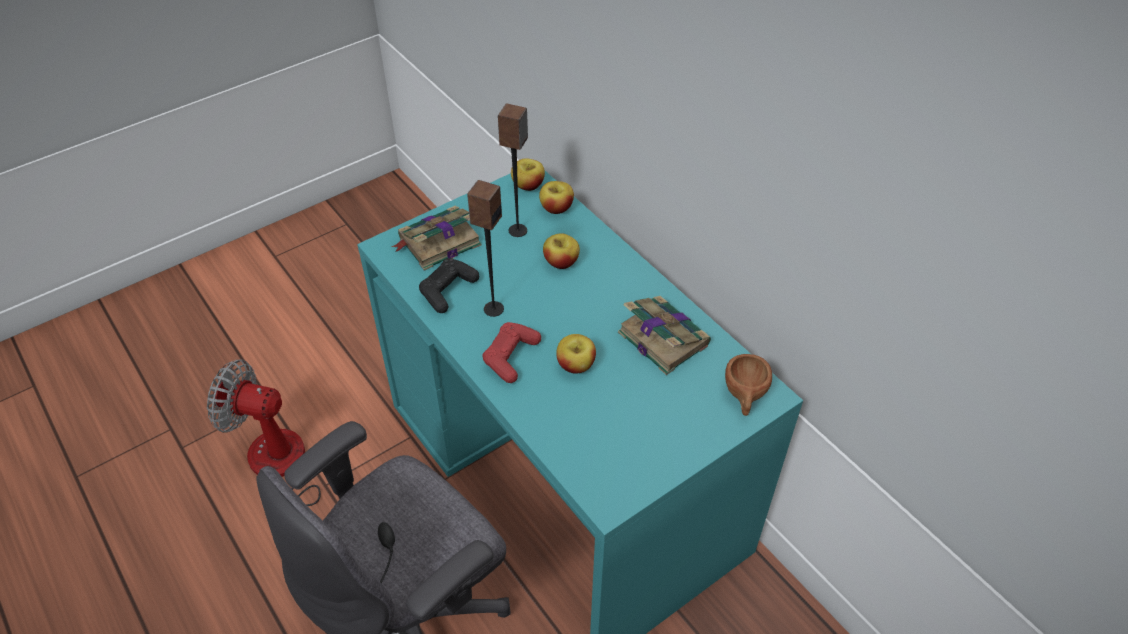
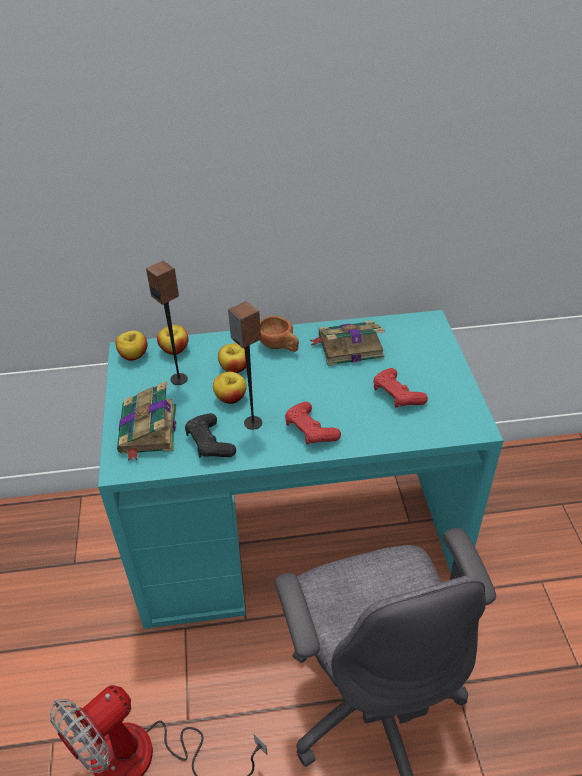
camera: 60 degrees left, 5 degrees down
(575, 365) = (344, 398): apple -> apple (231, 398)
(612, 409) = (397, 395): none -> red game controller
(744, 396) = (424, 331): brown cup -> brown cup (279, 346)

